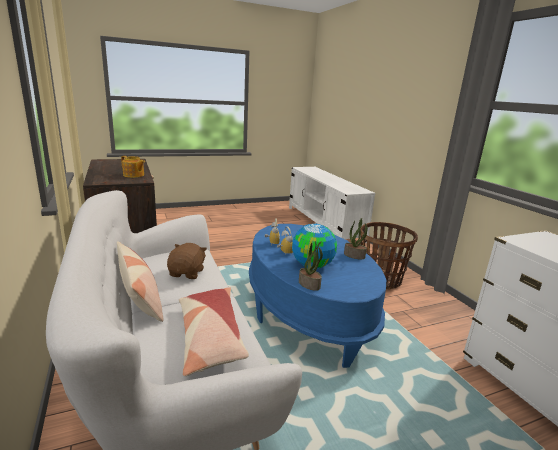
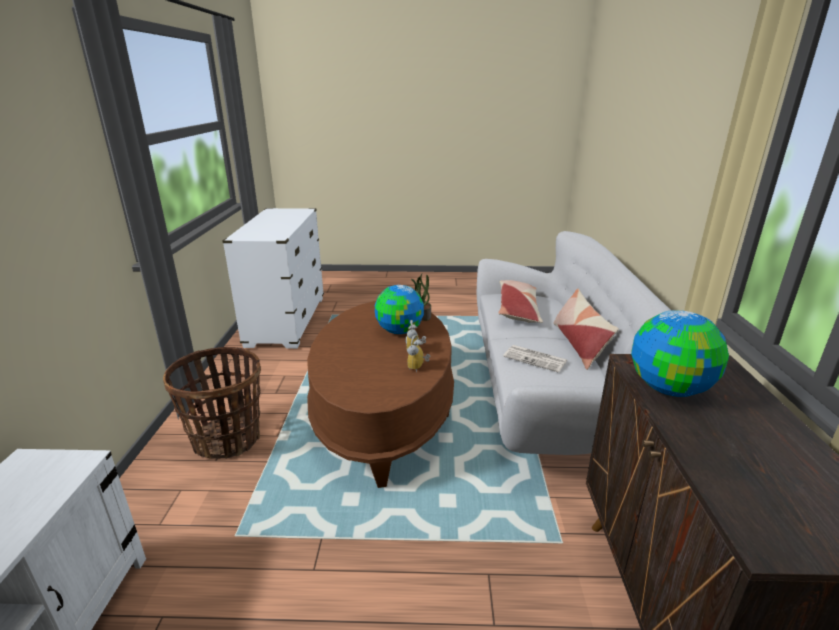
camera: 155 degrees left, 5 degrees up
(134, 175) = (670, 388): teapot -> globe
(187, 273) = (536, 359): brown plush toy -> newspaper
(307, 312) = (383, 414): blue coffee table -> brown coffee table
(354, 255) = (336, 335): potted plant -> none

